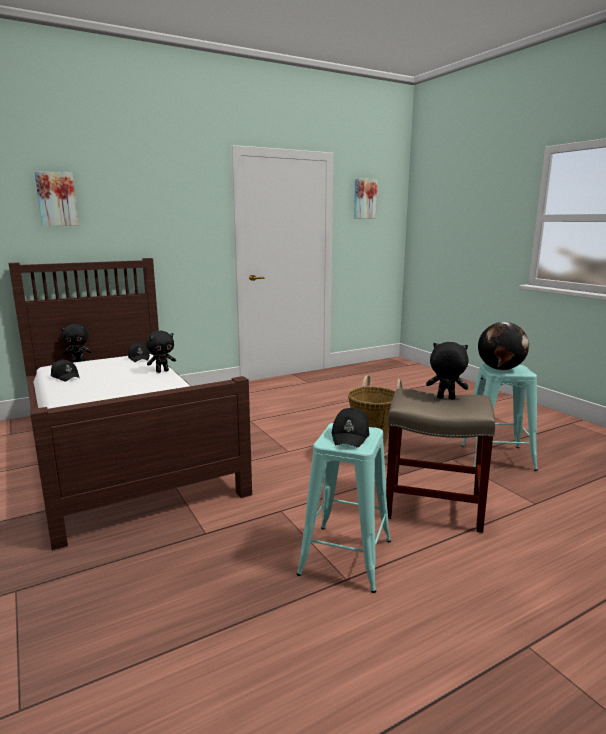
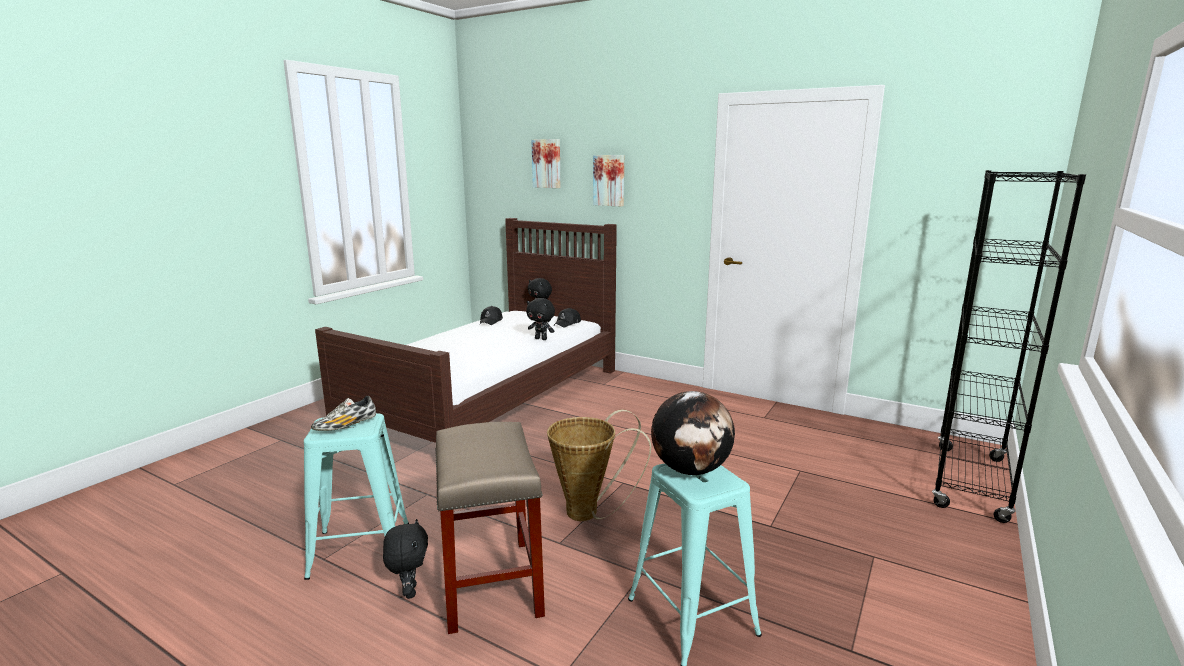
camera: 60 degrees right, 0 degrees up
(351, 436) = (346, 426): black cap -> shoe
(364, 199) = (947, 156): picture -> picture (609, 180)
(424, 372) = (970, 482): none -> black bookcase
(445, 398) = (495, 450): black plush toy -> black plush toy (409, 591)

